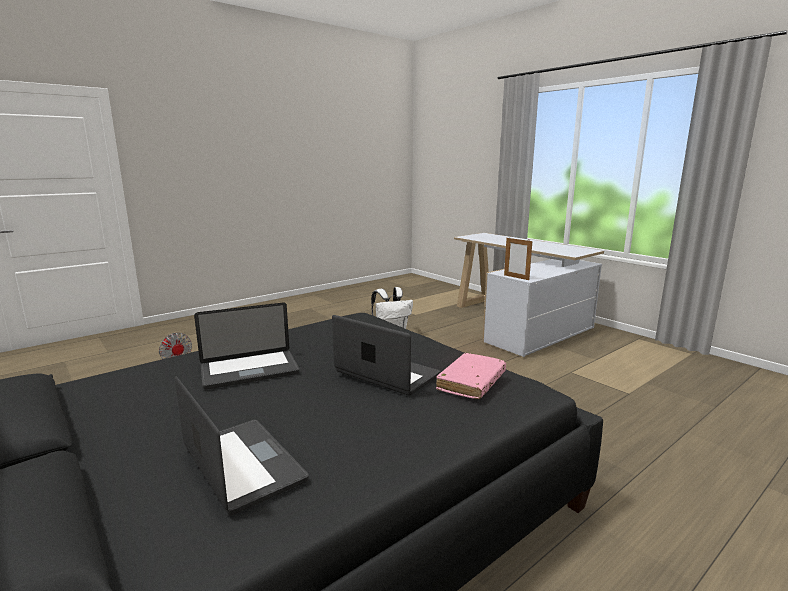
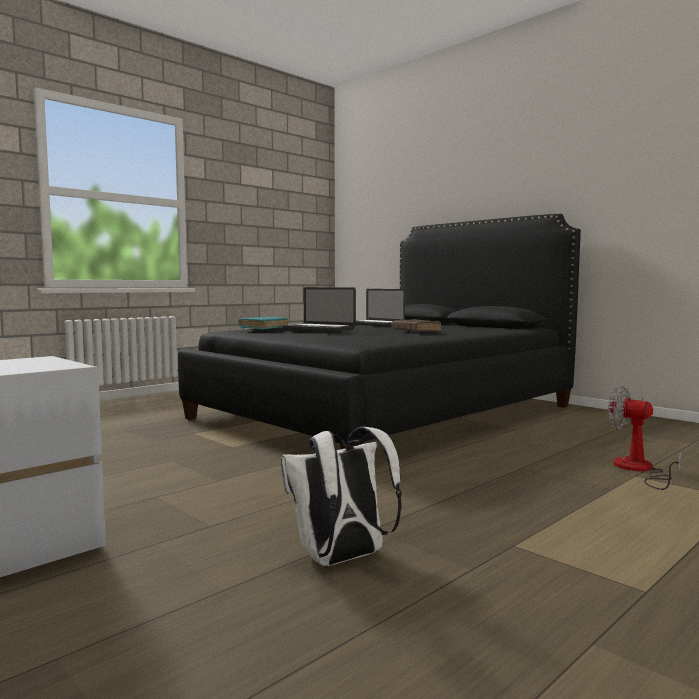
camera: 175 degrees right, 10 degrees down
(249, 370) = (415, 331): laptop -> brown book
(471, 383) = (263, 328): pink book -> turquoise book
(516, 277) = (54, 360): picture frame -> none

